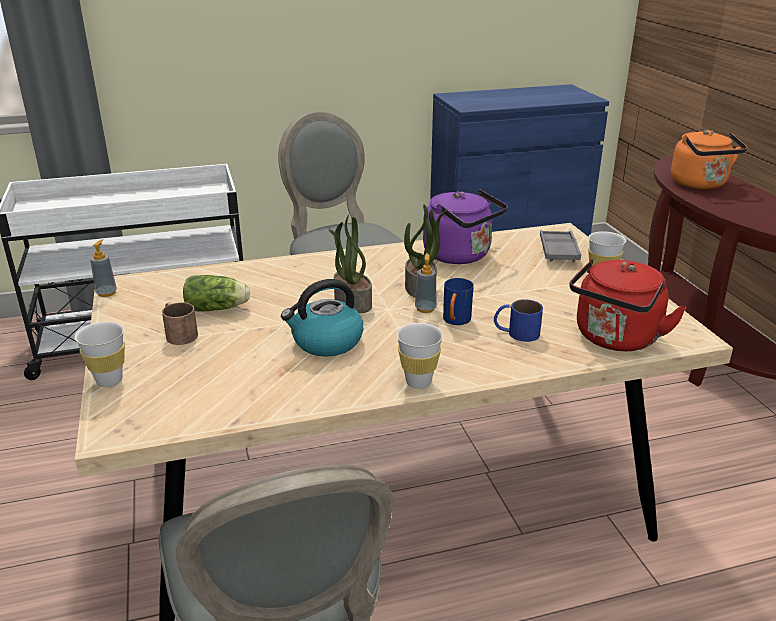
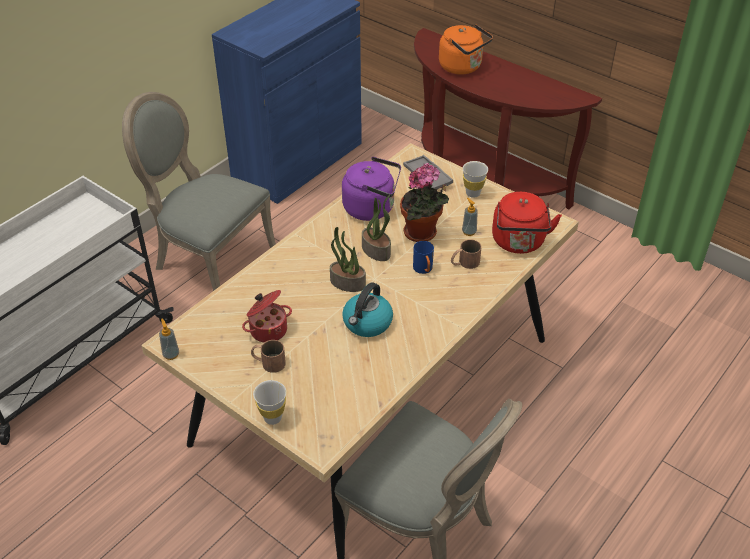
camera: 35 degrees left, 15 degrees up
(218, 308) = (268, 329): lettuce -> cooking pot
(418, 382) = (447, 326): white cup -> none
(425, 308) = (396, 267): soap dispenser -> soap dispenser (469, 232)
(493, 292) = (422, 234): none -> potted plant
(516, 332) = (464, 263): blue mug -> brown mug

